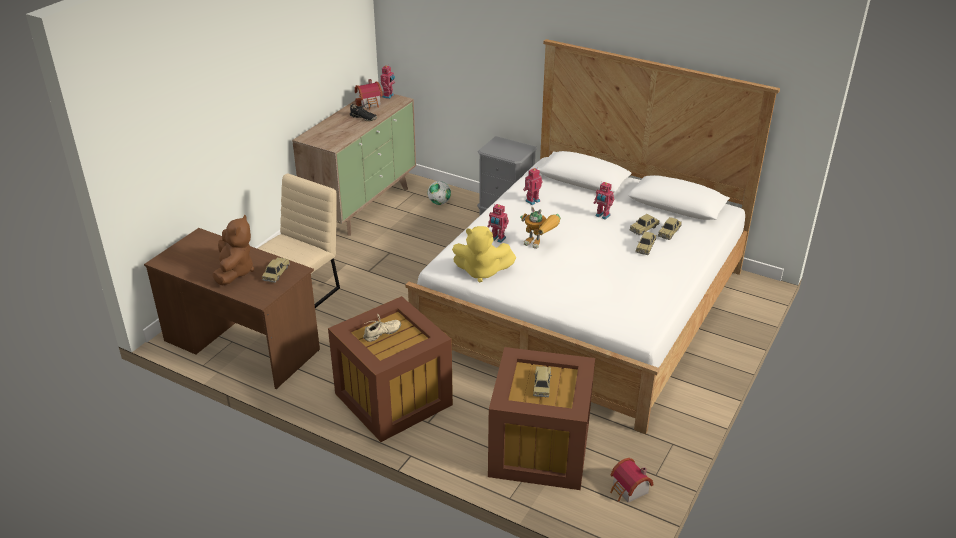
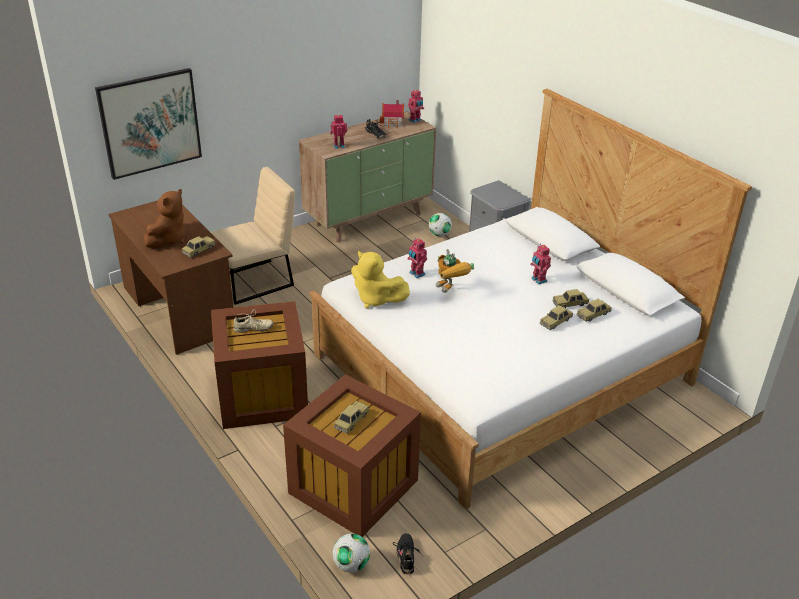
camera: 25 degrees right, 0 degrees up
(166, 154) = (150, 123): none -> picture
(532, 200) = (481, 248): toy robot -> toy robot (339, 146)
(589, 515) = (351, 565): none -> football
(629, 490) = (407, 556): toy house -> black shoe

